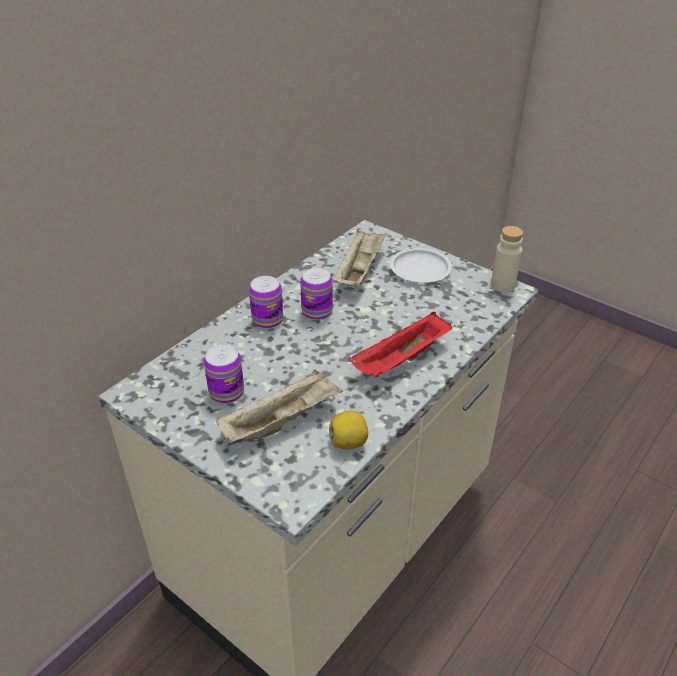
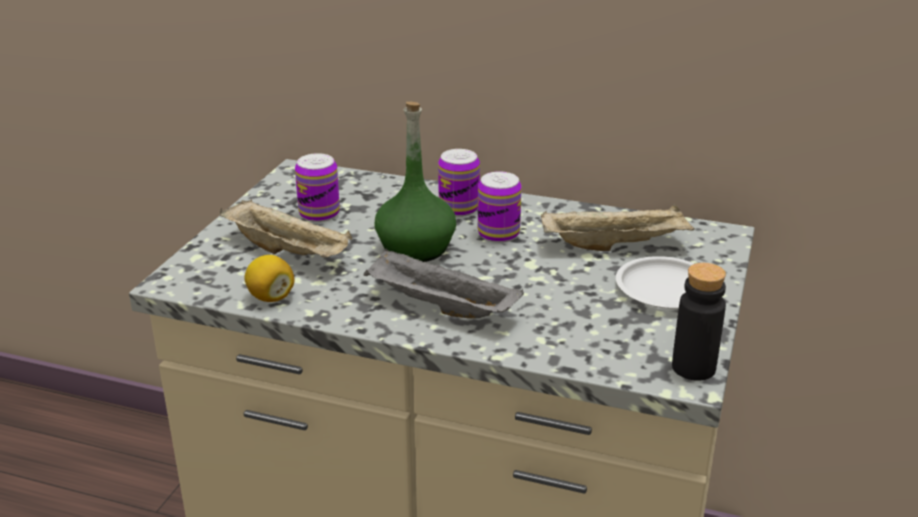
camera: 70 degrees right, 10 degrees down
(315, 353) = (416, 248): none -> green bottle
(401, 361) = (438, 307): red tray -> grey tray
(502, 285) = (693, 368): beige bottle -> black bottle

